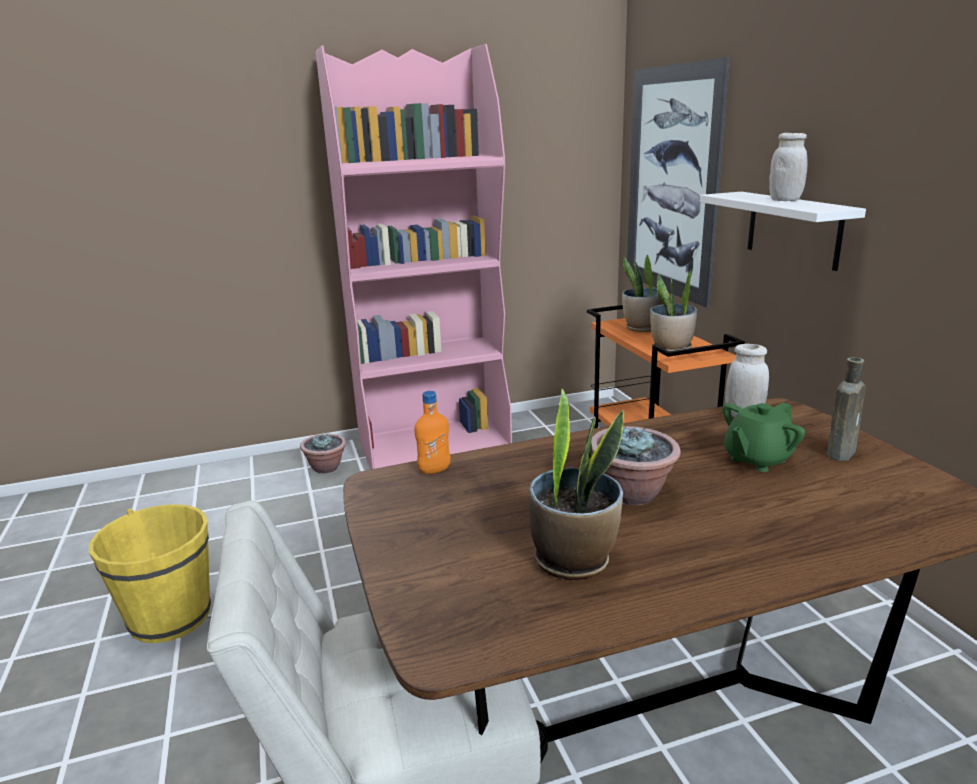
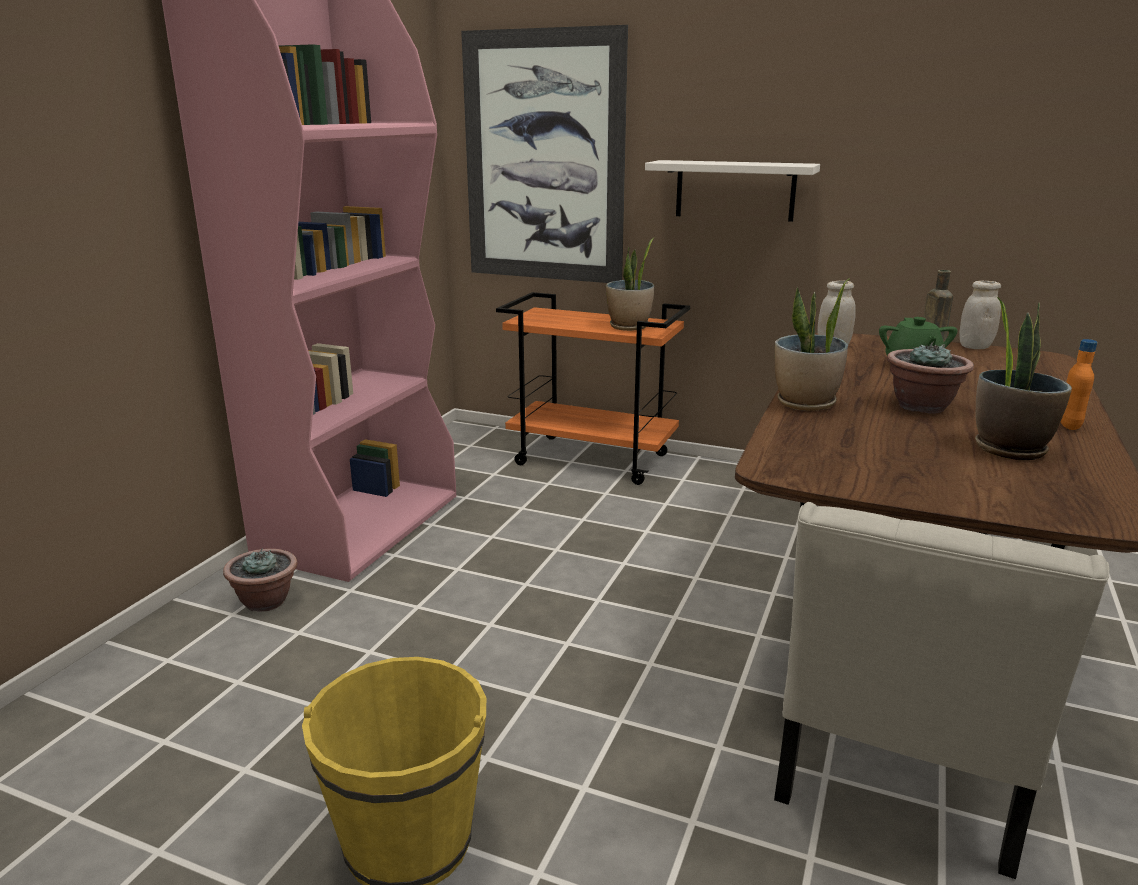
camera: 50 degrees left, 0 degrees up
(434, 470) = (781, 444): orange bottle -> orange bottle (1069, 425)
(642, 328) = (561, 318): potted plant -> potted plant (805, 403)
(785, 200) = (738, 162): white jar -> white jar (975, 347)

